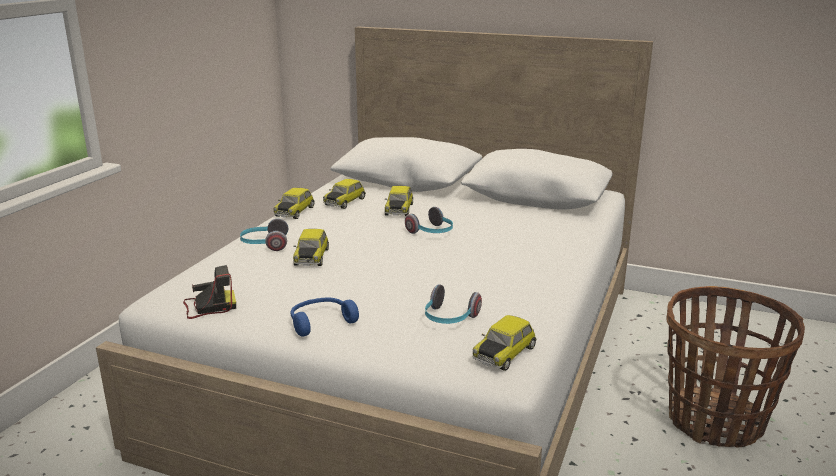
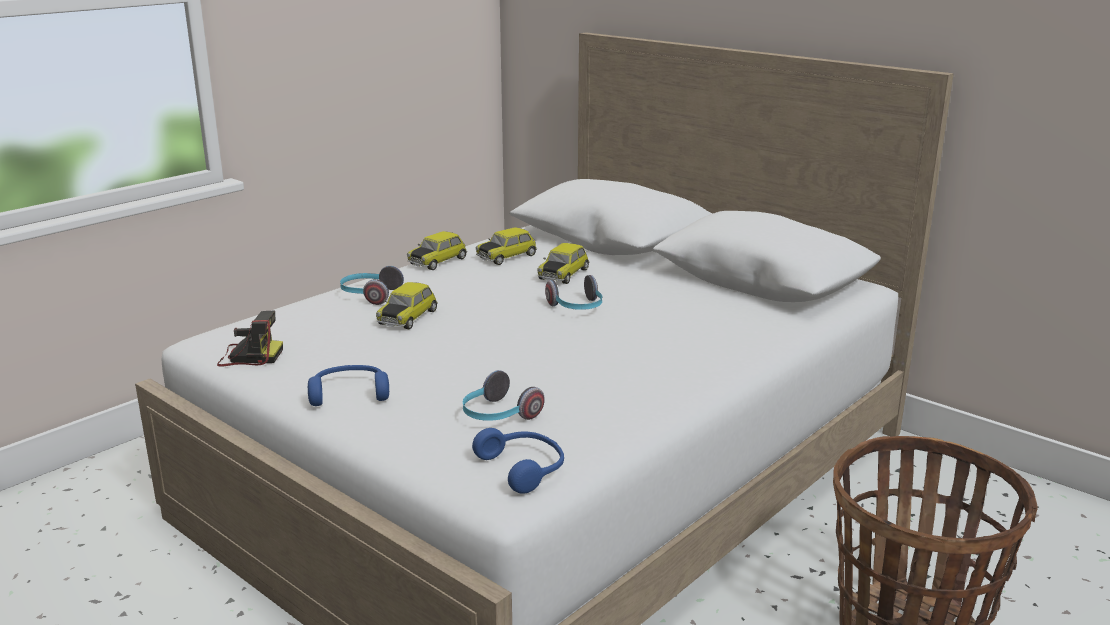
camera: 20 degrees right, 0 degrees up
(504, 353) = (524, 468): toy car -> blue headphones

